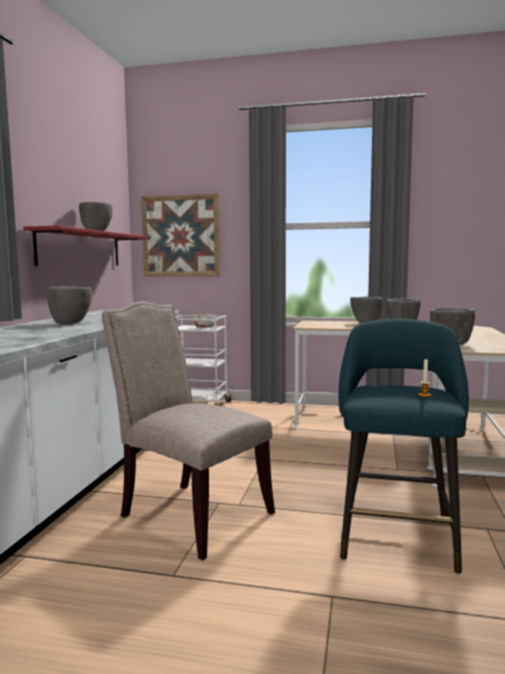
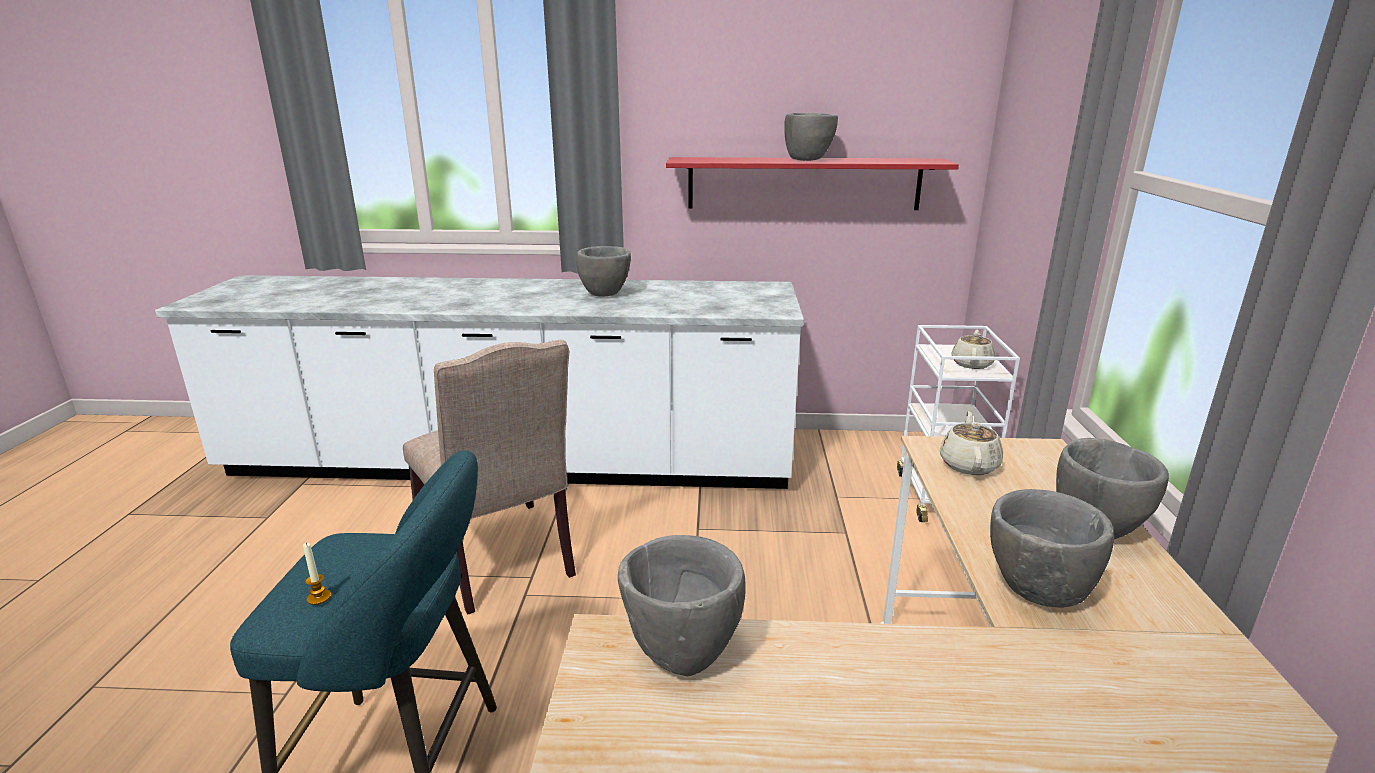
camera: 80 degrees right, 15 degrees up
(181, 236) = (1024, 168): picture -> none
(189, 514) = (501, 560): beige chair -> beige chair turned 120 degrees clockwise
(321, 325) = (968, 464): none -> beige teapot

